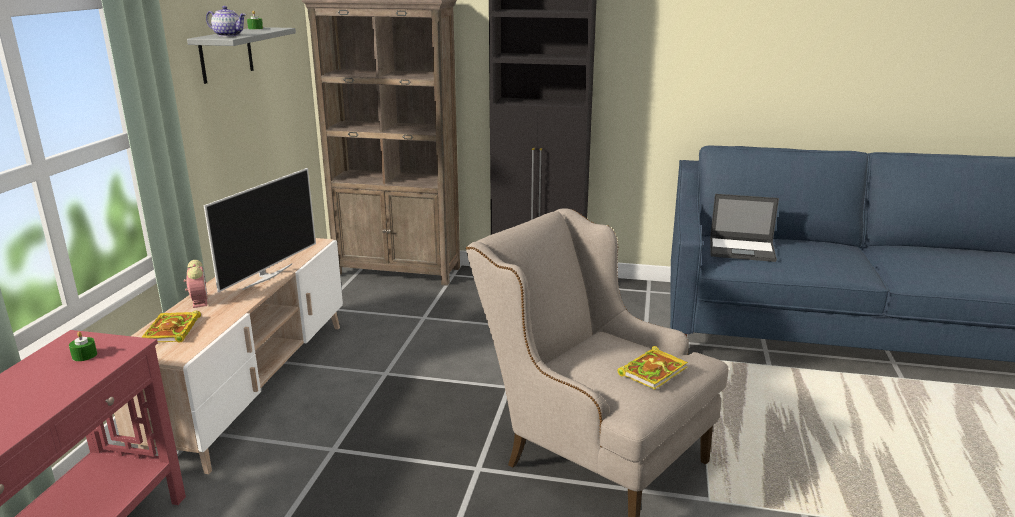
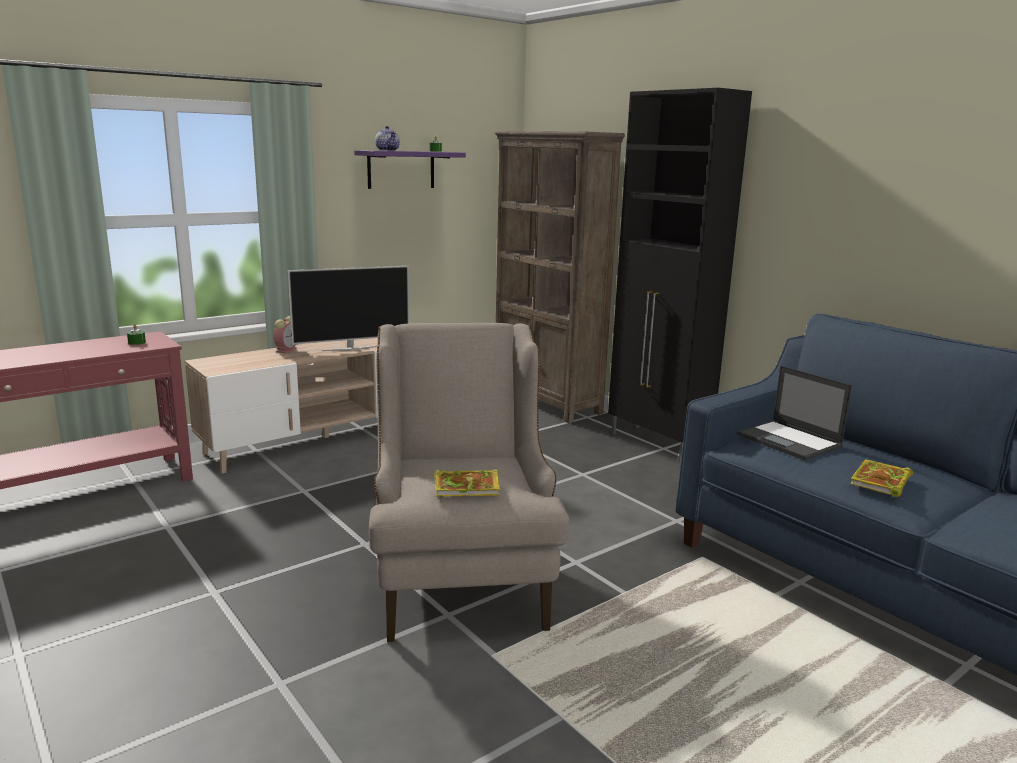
camera: 40 degrees right, 5 degrees down
(172, 331) = (240, 359): book -> book (881, 482)
(226, 54) = (401, 169): grey shelf -> purple shelf

